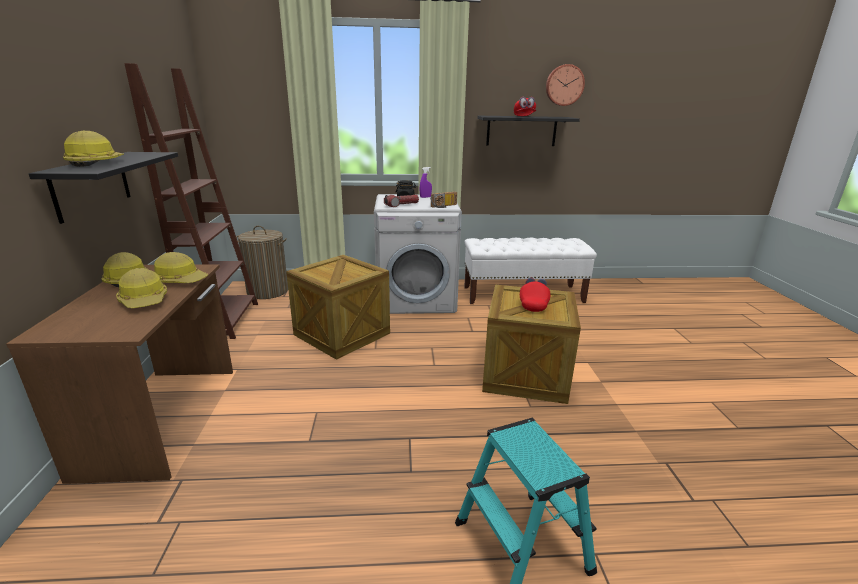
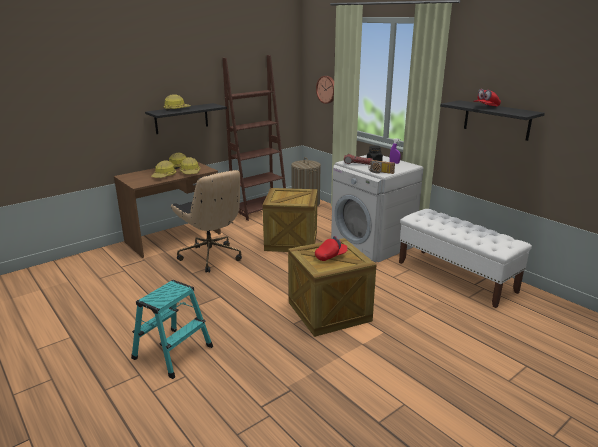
camera: 55 degrees right, 0 degrees up
(292, 406) = (211, 258): none -> black office chair
(564, 85) = (543, 79): wall clock -> wall clock (327, 89)

